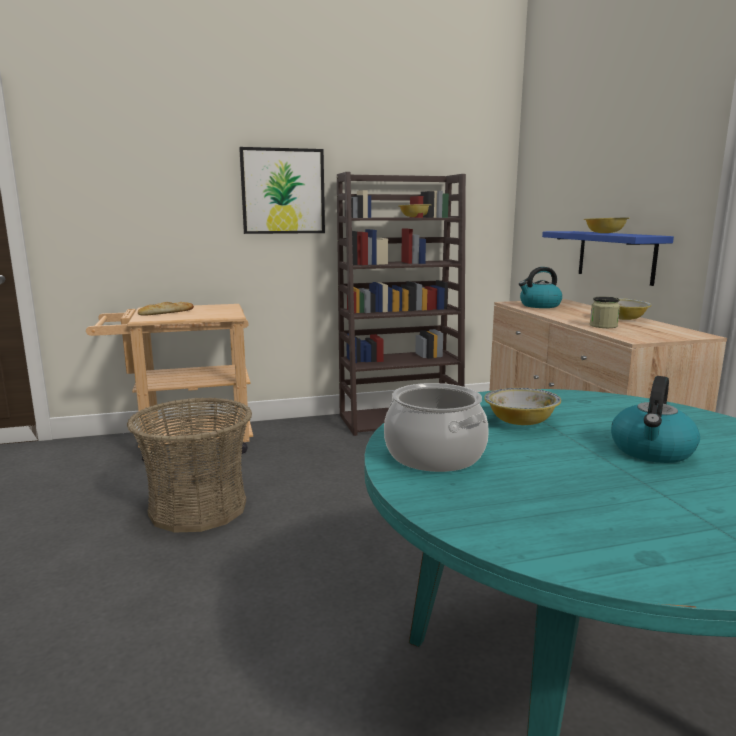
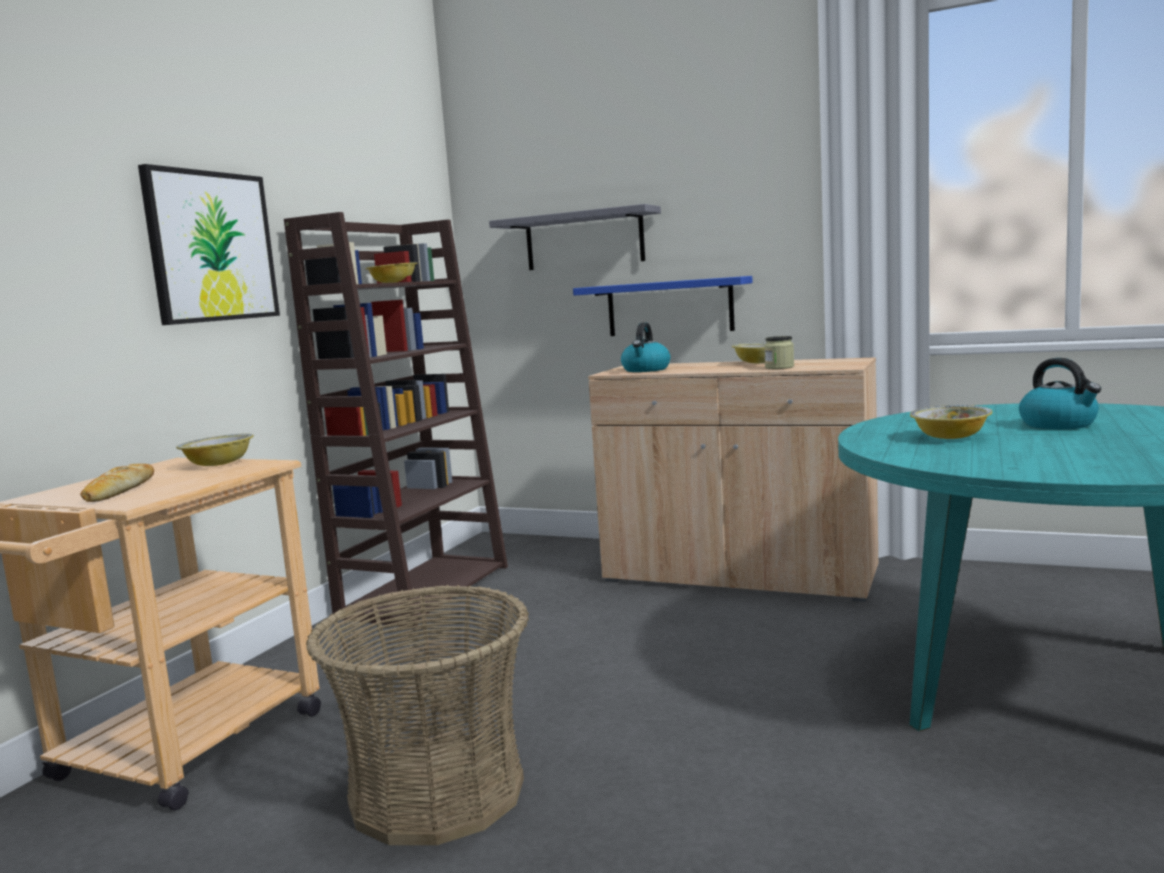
camera: 50 degrees left, 5 degrees down
(434, 455) = (1020, 463): cooking pot -> none
(575, 191) = (584, 240): none -> grey shelf
(604, 233) = (667, 281): bowl -> bowl (218, 464)

